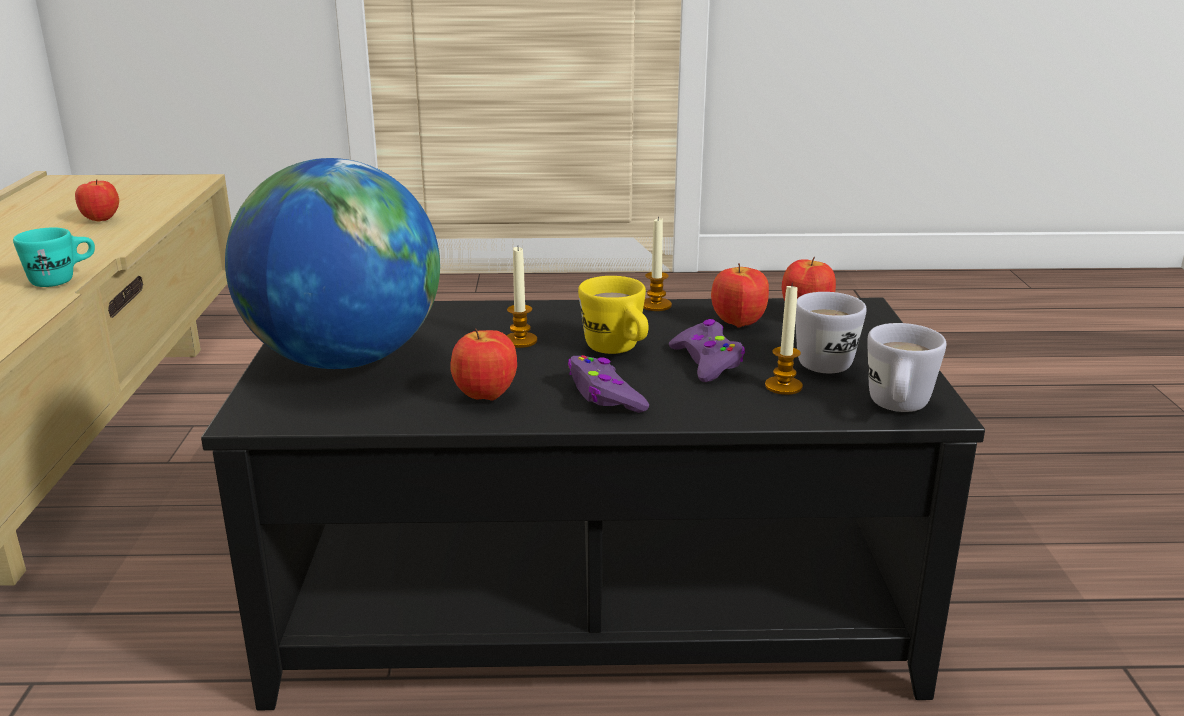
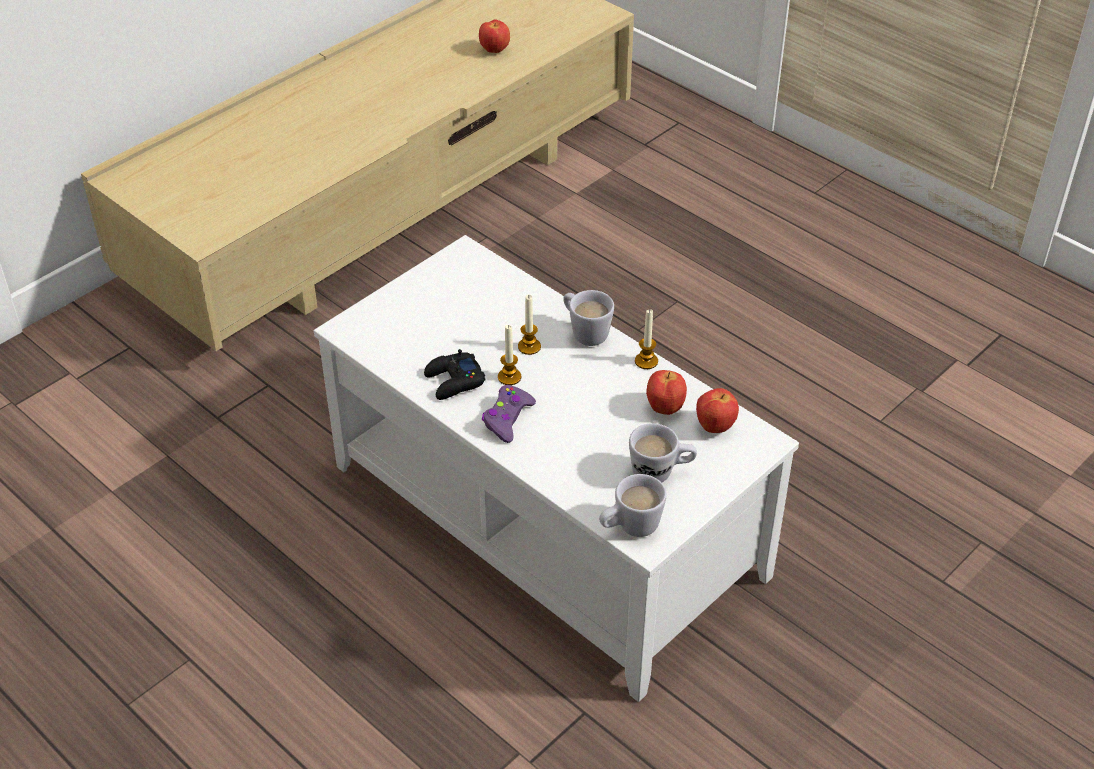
camera: 45 degrees right, 20 degrees up
(62, 280) = (411, 120): turquoise mug -> none
(344, 360) = (429, 308): globe -> none
(485, 397) = (454, 381): apple -> black game controller
(558, 311) = (585, 332): none -> white mug
(593, 601) = (550, 518): black coffee table -> white coffee table
(618, 350) = (565, 388): yellow mug -> none
(707, 362) = (595, 428): purple game controller -> none
(783, 386) = (602, 473): candle -> candle (509, 377)

